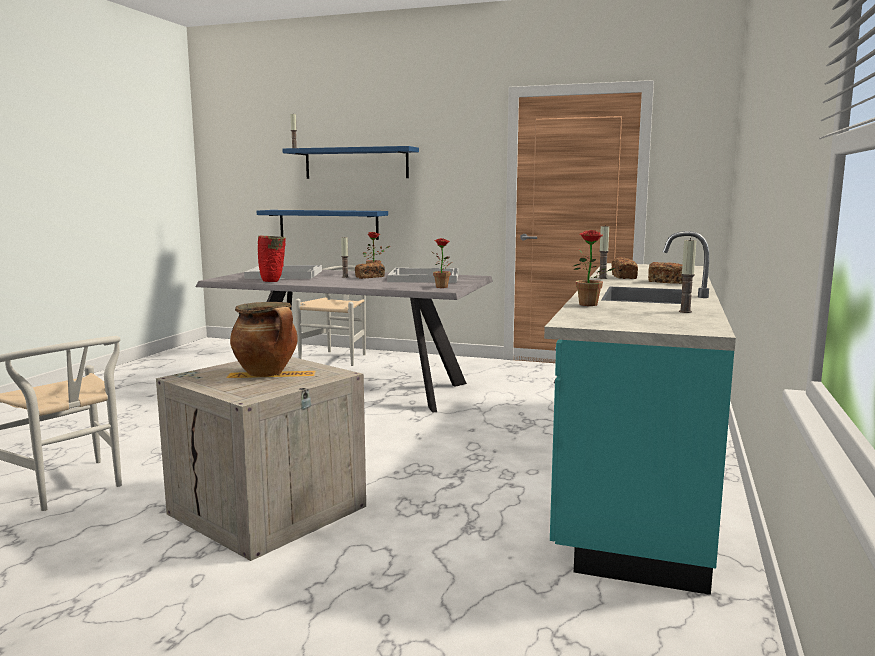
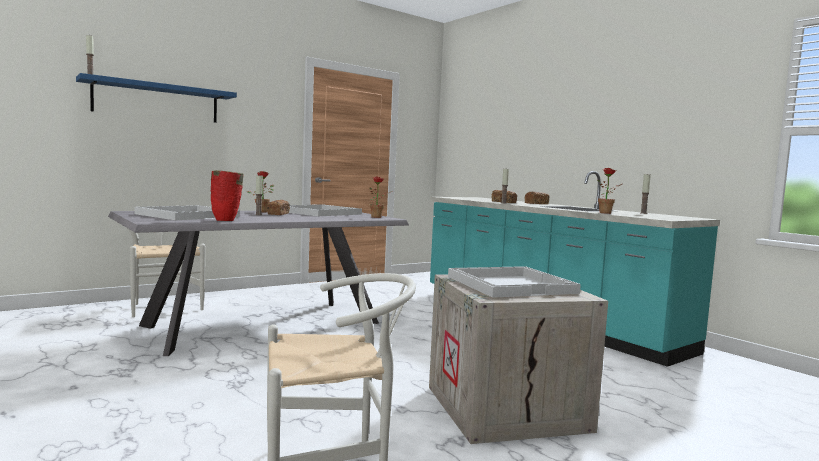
camera: 55 degrees left, 5 degrees down
(267, 373) = (510, 284): cooking pot -> white tray
(328, 224) = (119, 164): blue shelf -> none

